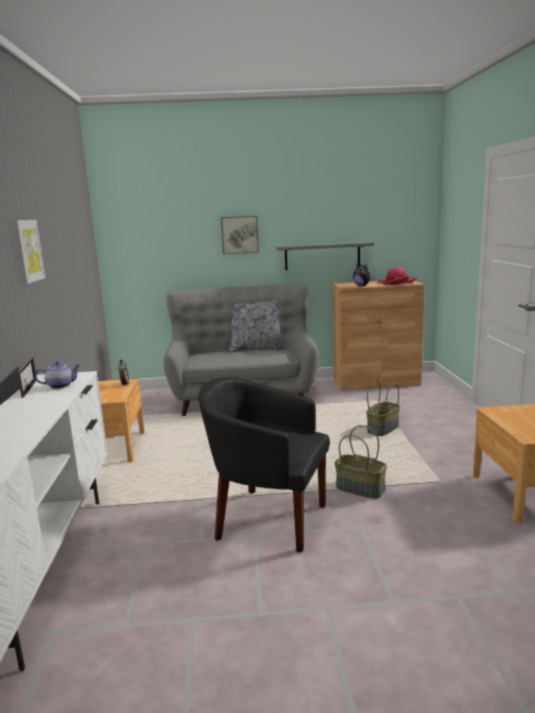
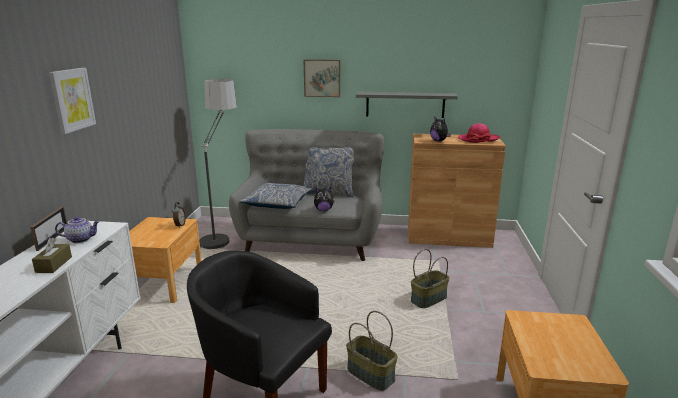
camera: 10 degrees right, 5 degrees up
(52, 404) = (54, 264): none -> brown tissue box
(146, 402) = (221, 233): none -> floor lamp
(211, 360) = (277, 203): none -> pillow
(262, 360) = (323, 210): none -> plush toy

